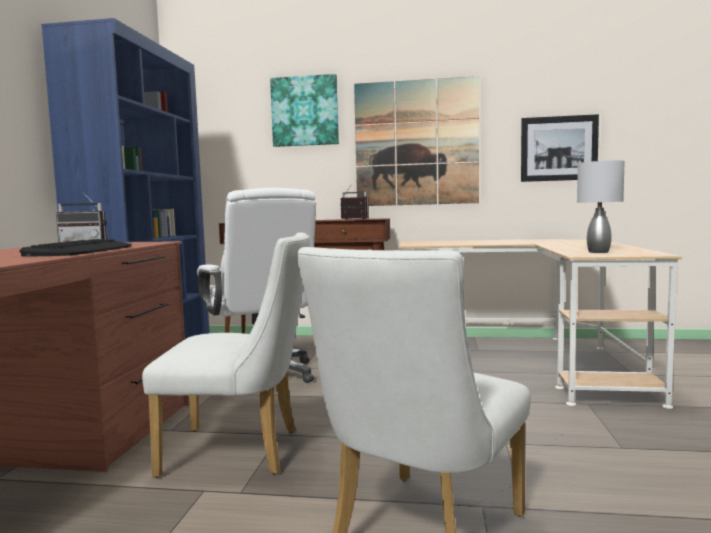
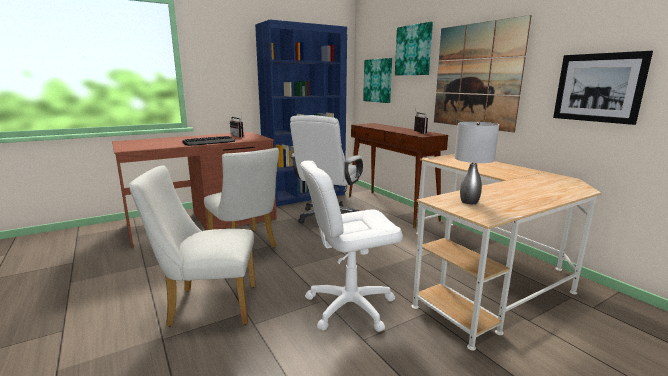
camera: 50 degrees right, 10 degrees up
(232, 156) = (378, 80): none -> picture
(537, 433) = (350, 306): none -> white office chair

